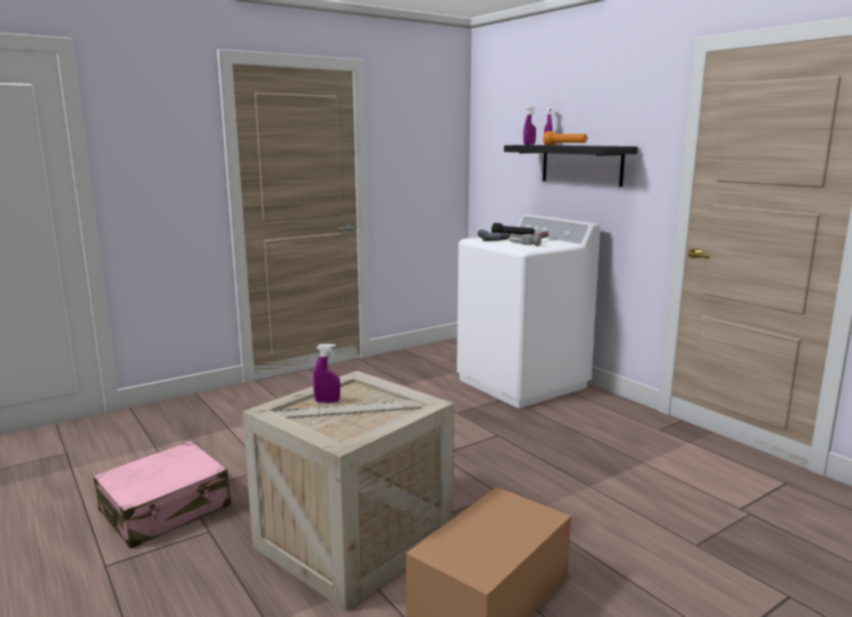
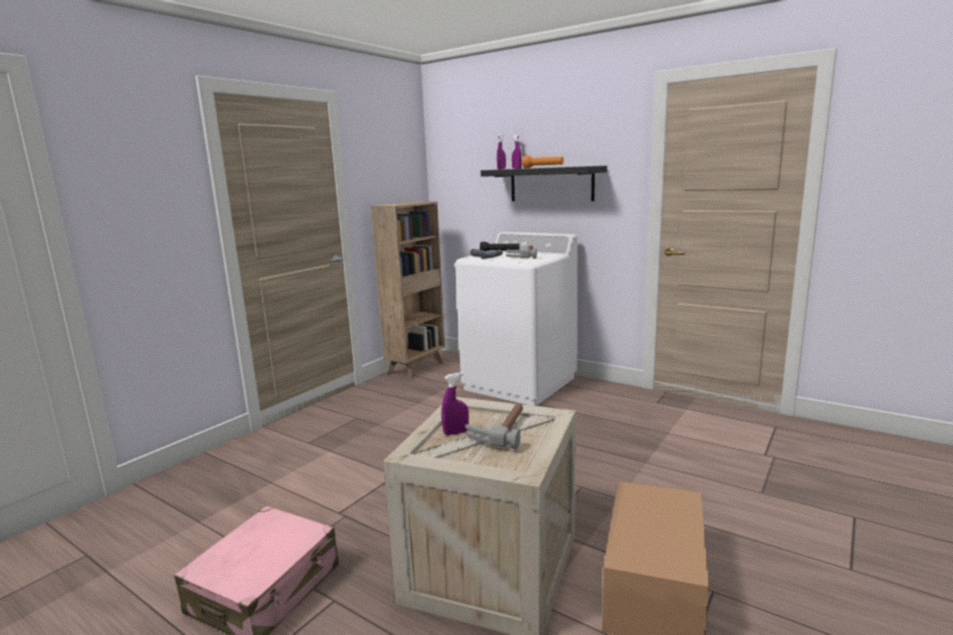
camera: 20 degrees left, 0 degrees up
(364, 406) = (499, 430): none -> hammer
(430, 351) = (417, 368): none -> brown bookcase

